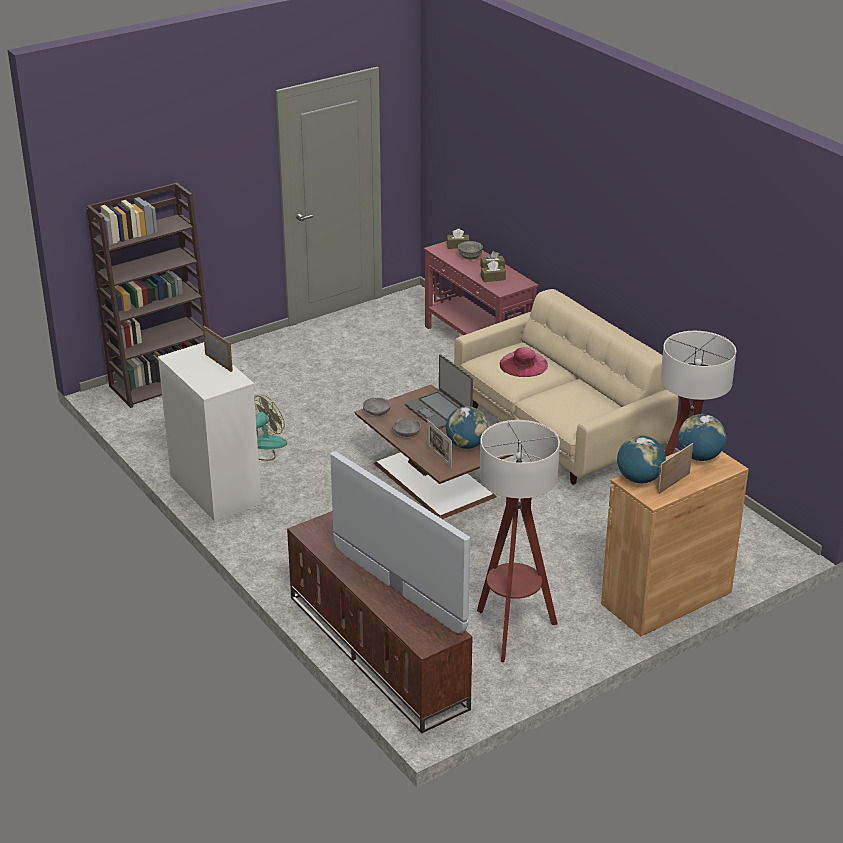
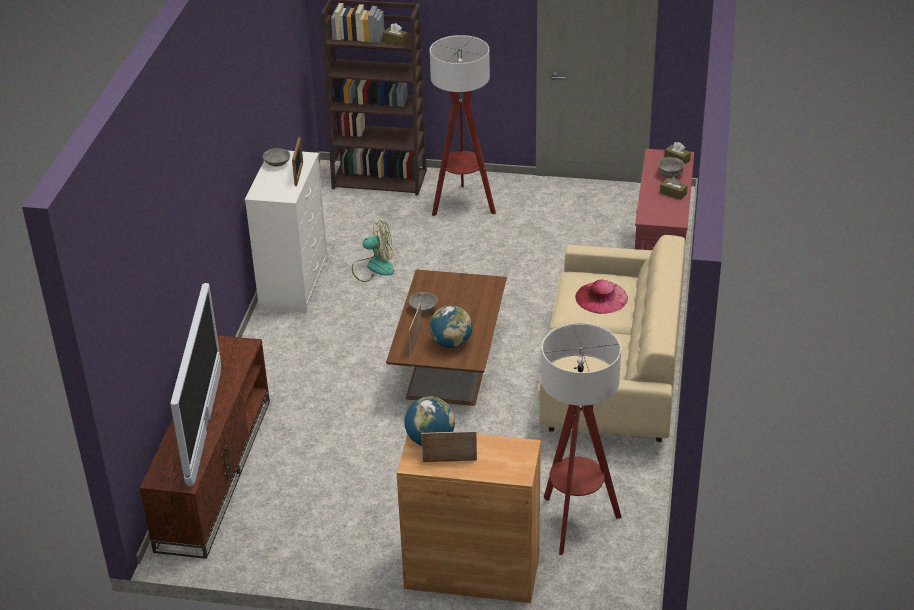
camera: 45 degrees right, 5 degrees up
(376, 413) = (428, 279): grey bowl -> grey bowl (276, 163)
(439, 411) = (476, 303): laptop -> none
(493, 278) = (657, 203): brown tissue box -> brown tissue box (395, 41)
(512, 631) = (321, 520): floor lamp -> floor lamp (463, 204)
(699, 457) = (509, 451): globe -> none

